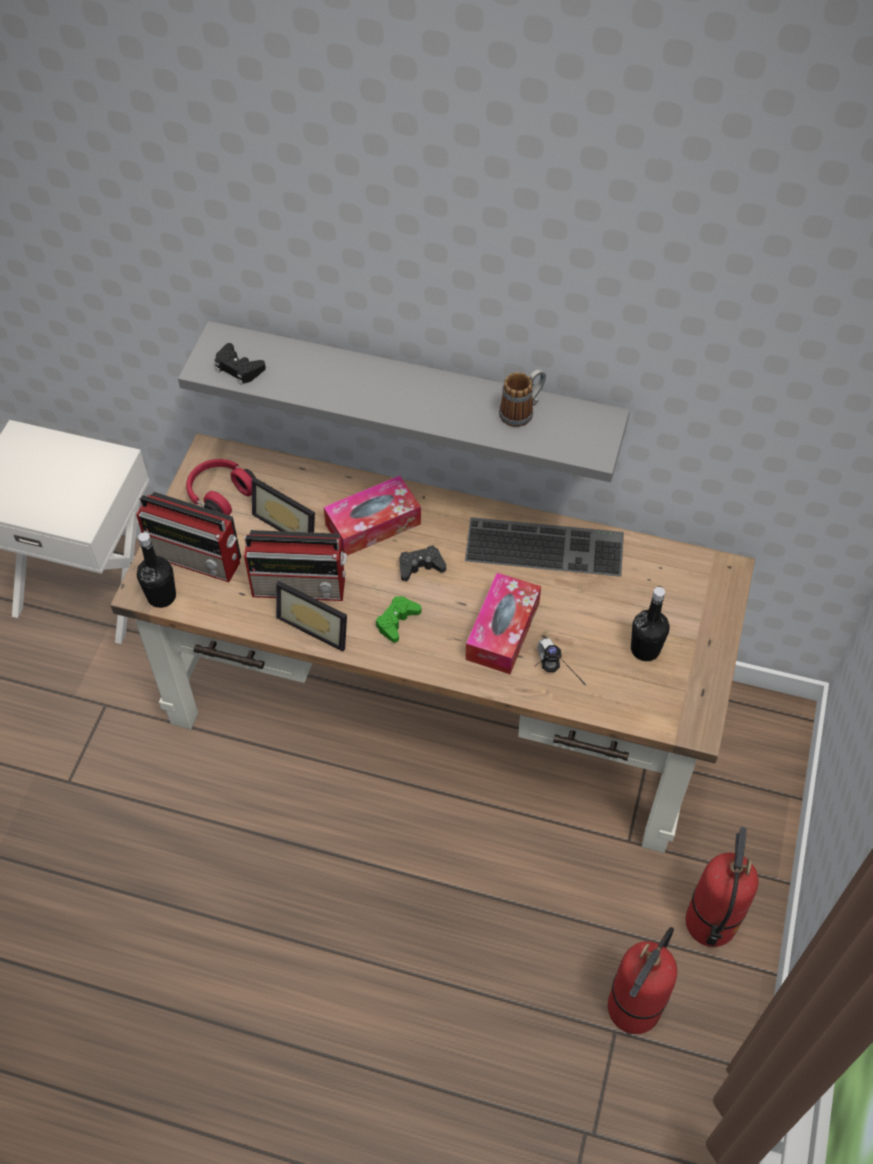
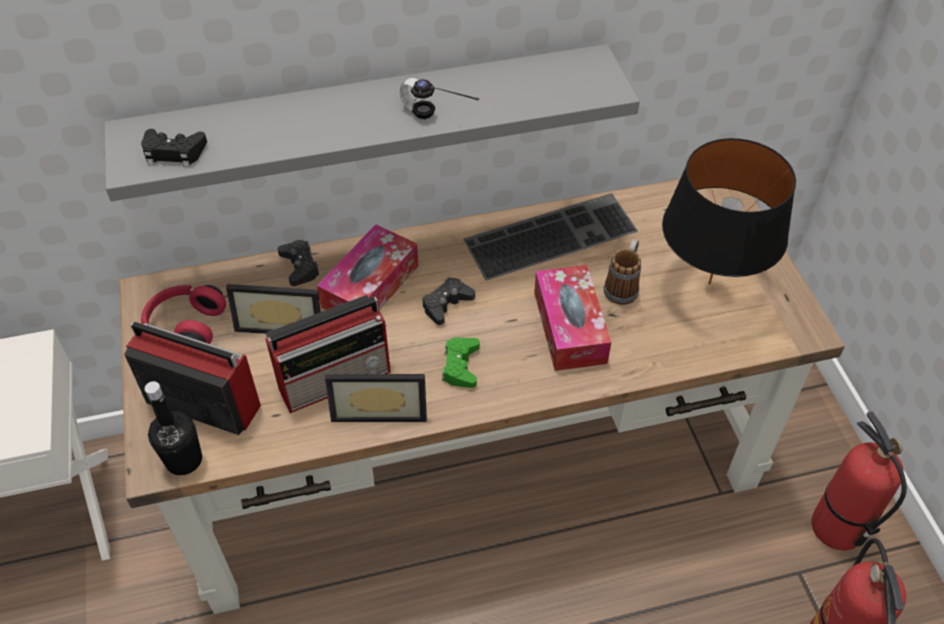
camera: 30 degrees left, 5 degrees down
(197, 558) = (201, 402): radio -> radio turned 150 degrees counterclockwise
(331, 483) = (300, 267): none -> black game controller
(522, 411) = (509, 81): mug -> mug (623, 286)
(550, 678) = (647, 349): headphones -> headphones (431, 124)
(645, 649) = (709, 284): black bottle -> black table lamp

